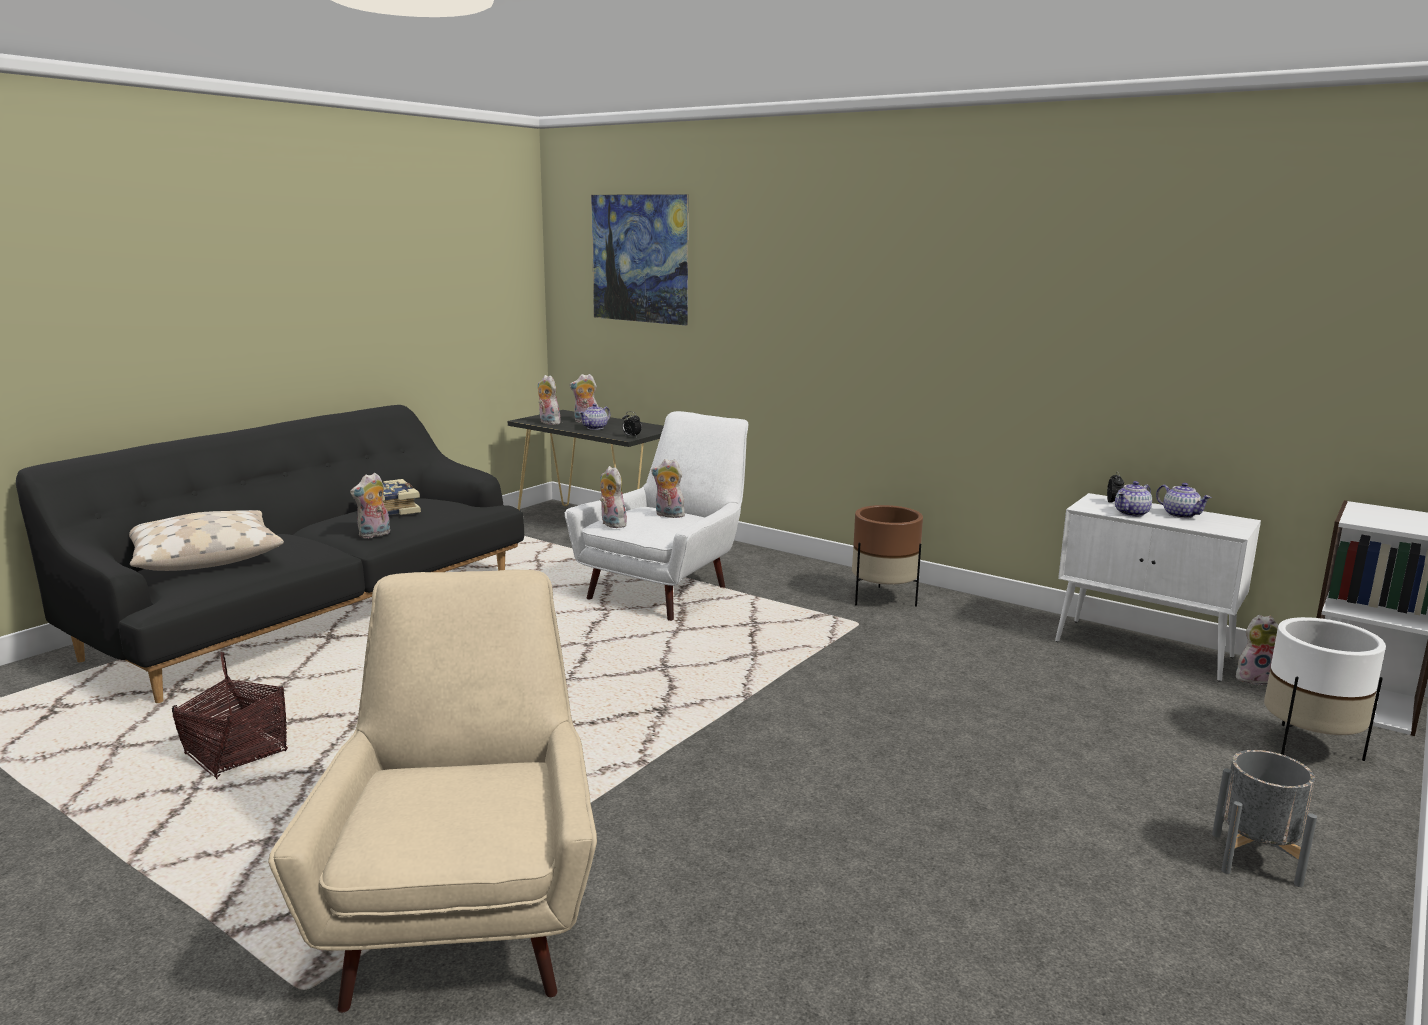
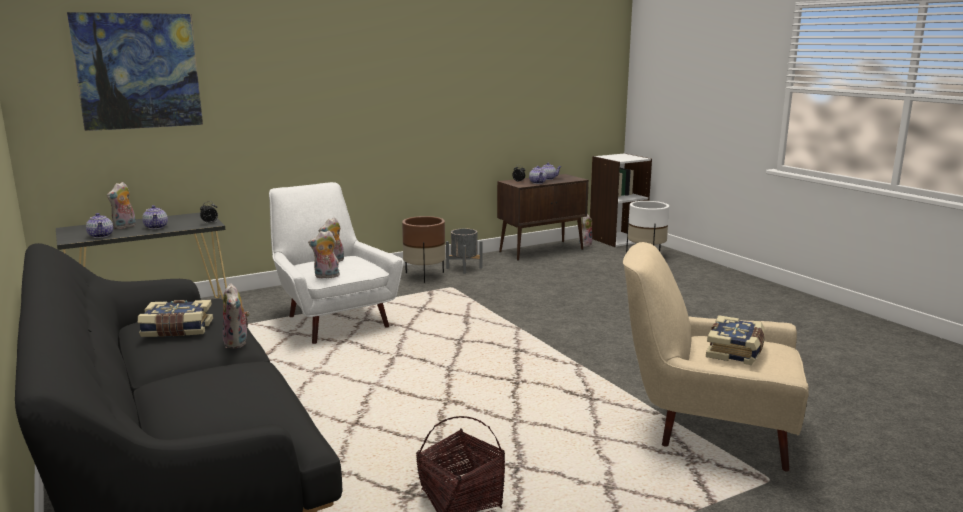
camera: 65 degrees left, 0 degrees up
(204, 556) = (201, 411): beige pillow -> none
(461, 797) = (736, 351): none -> book
(548, 423) = (101, 235): plush toy -> teapot
(1144, 649) = (542, 250): white cabinet -> brown cabinet
(1255, 859) = (717, 283): grey planter -> grey planter (464, 268)

